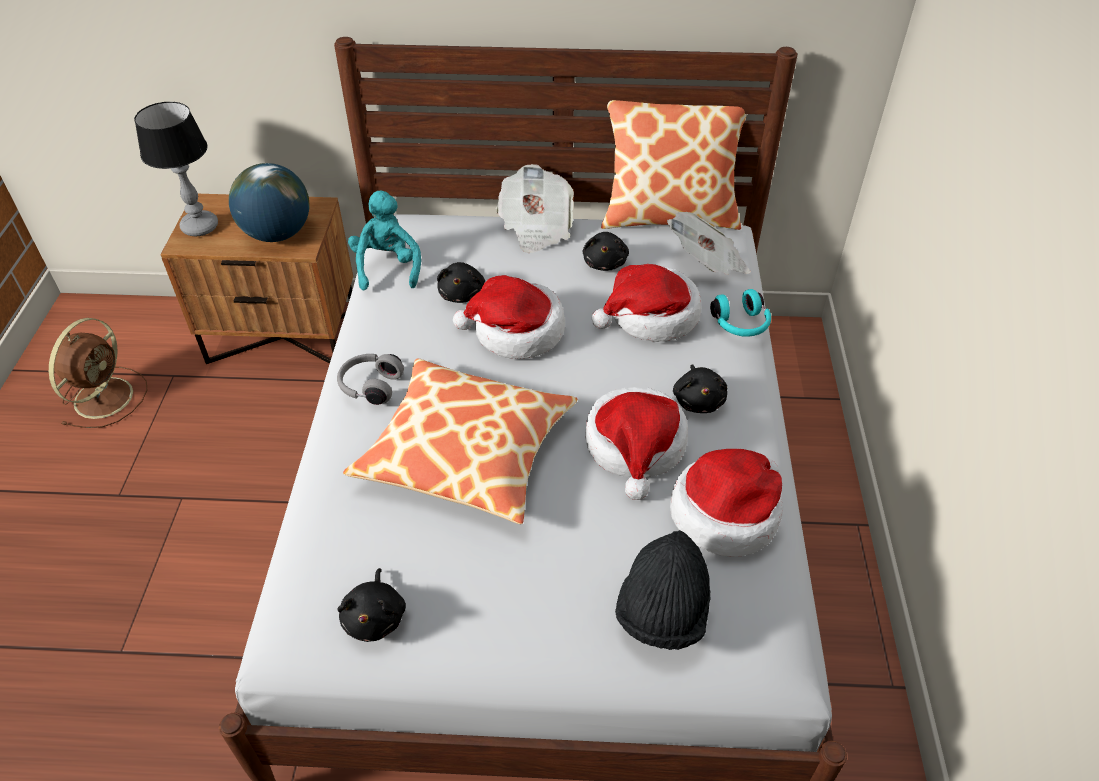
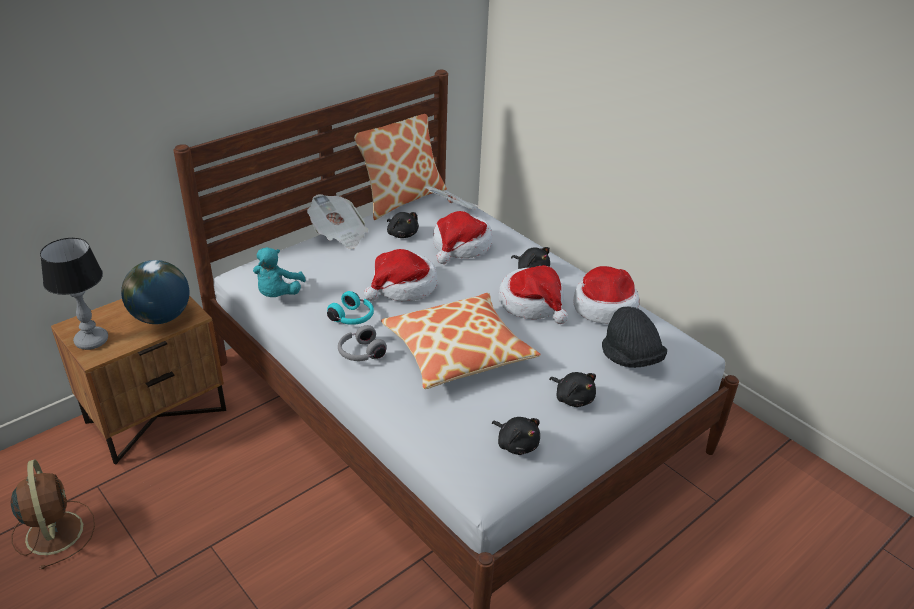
camera: 45 degrees left, 10 degrees down
(388, 267) = (278, 294): turquoise plush toy -> turquoise plush toy turned 120 degrees counterclockwise
(462, 293) = (345, 285): black plush toy -> black plush toy (573, 398)
(740, 325) = (506, 230): turquoise headphones -> turquoise headphones (353, 318)

